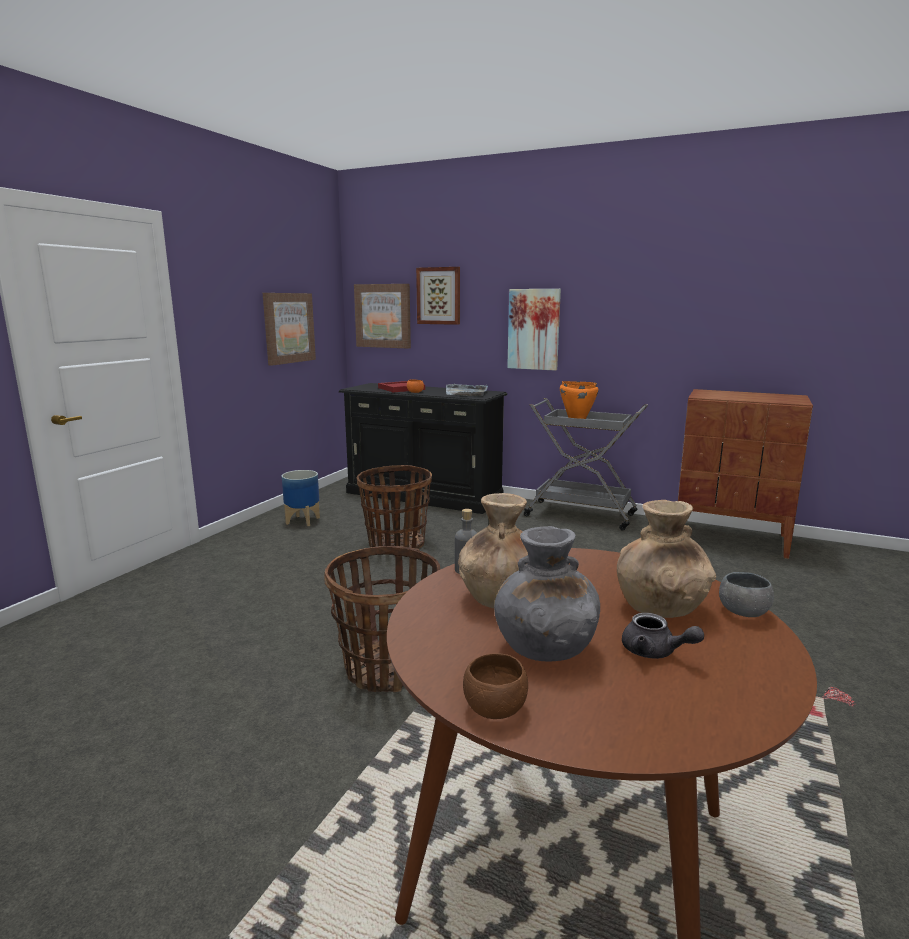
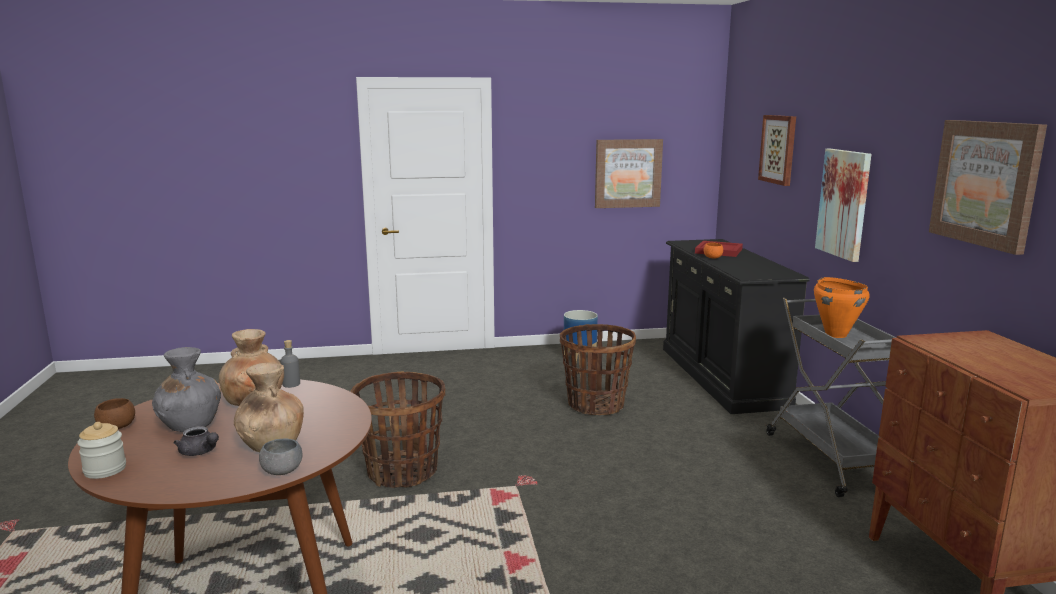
camera: 55 degrees right, 0 degrees up
(383, 316) = (741, 166): picture -> picture (986, 183)
(466, 392) = (759, 269): grey tray -> none
(655, 652) = (200, 452): grey teapot -> grey teapot turned 60 degrees counterclockwise
(676, 734) = (105, 470): none -> jar

